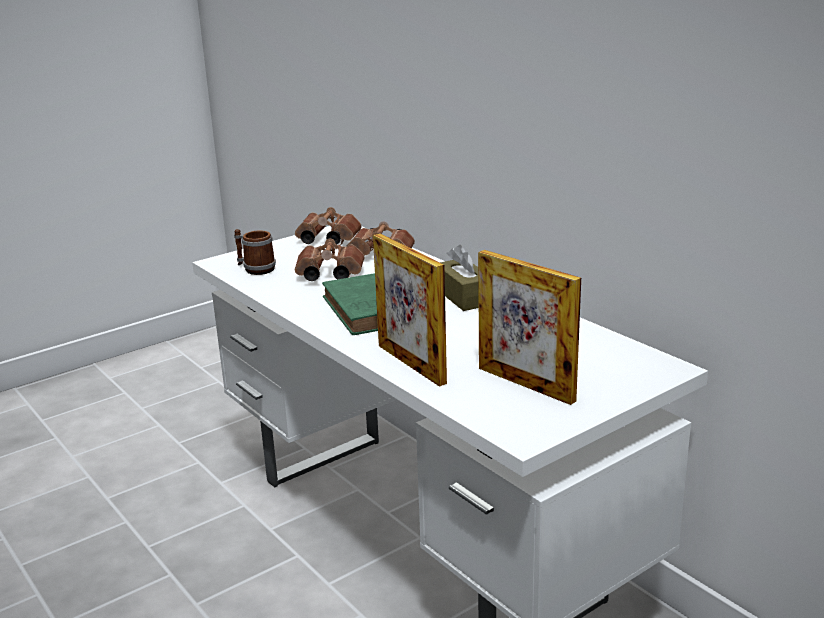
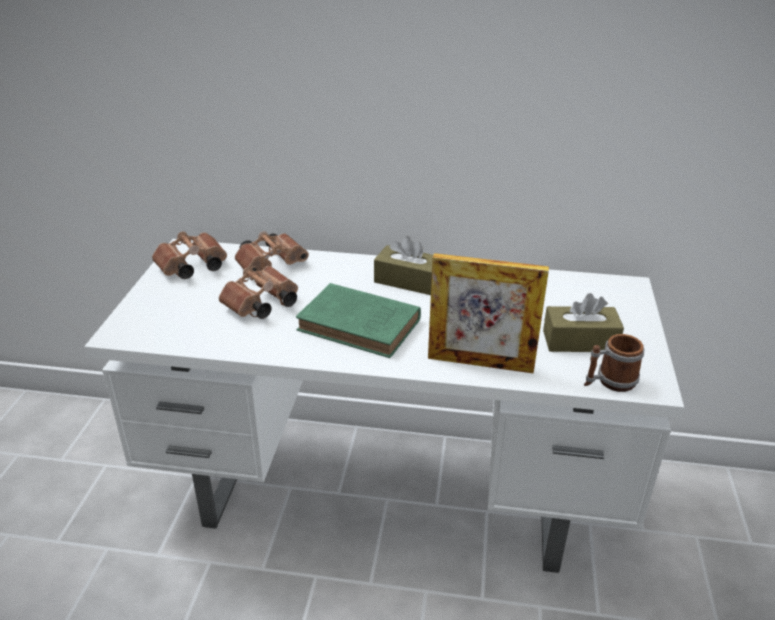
camera: 45 degrees left, 10 degrees up
(255, 268) = (173, 326): mug -> mug (609, 382)
(525, 384) = (580, 341): picture frame -> brown tissue box

